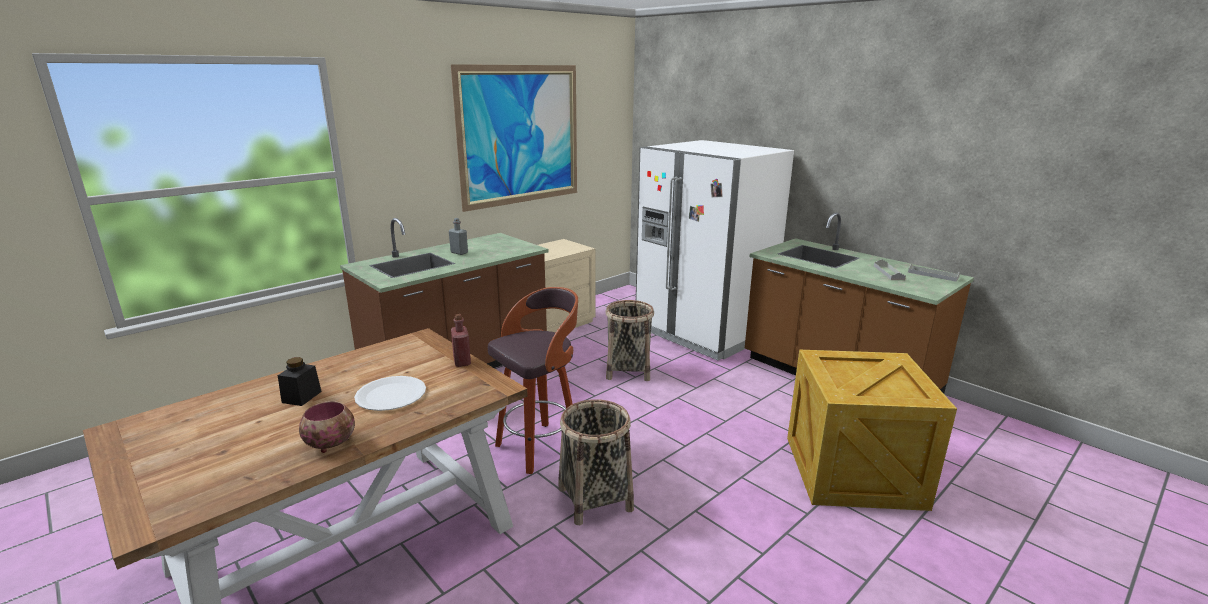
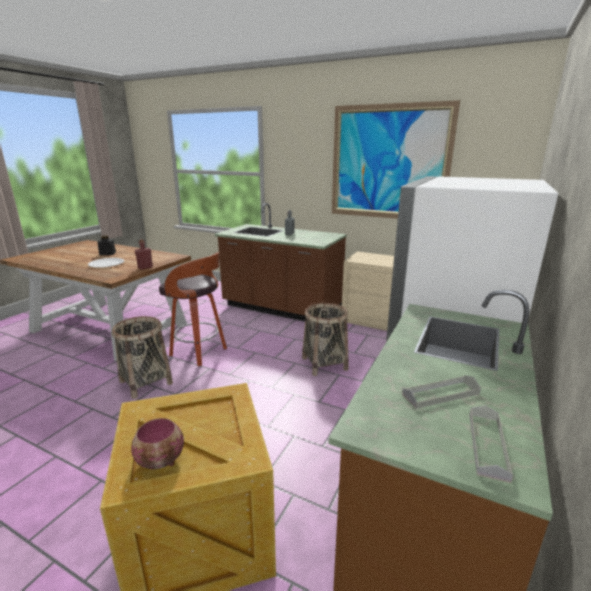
camera: 70 degrees right, 0 degrees up
(332, 443) = (62, 264): bowl -> bowl (162, 461)

